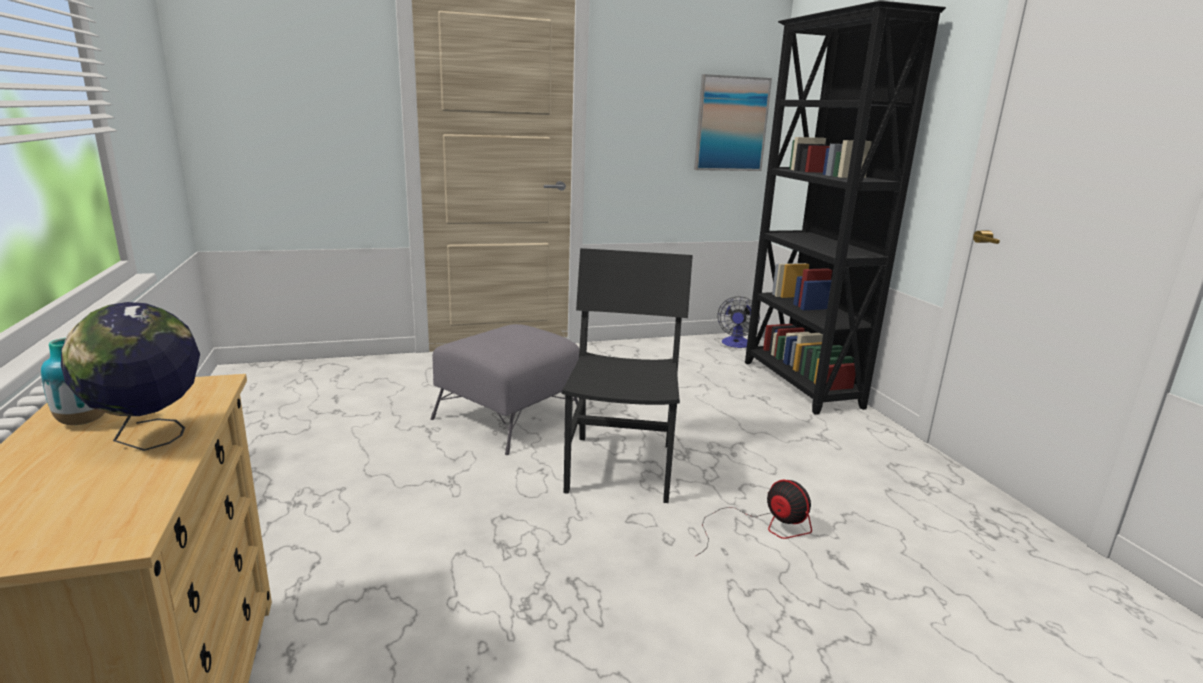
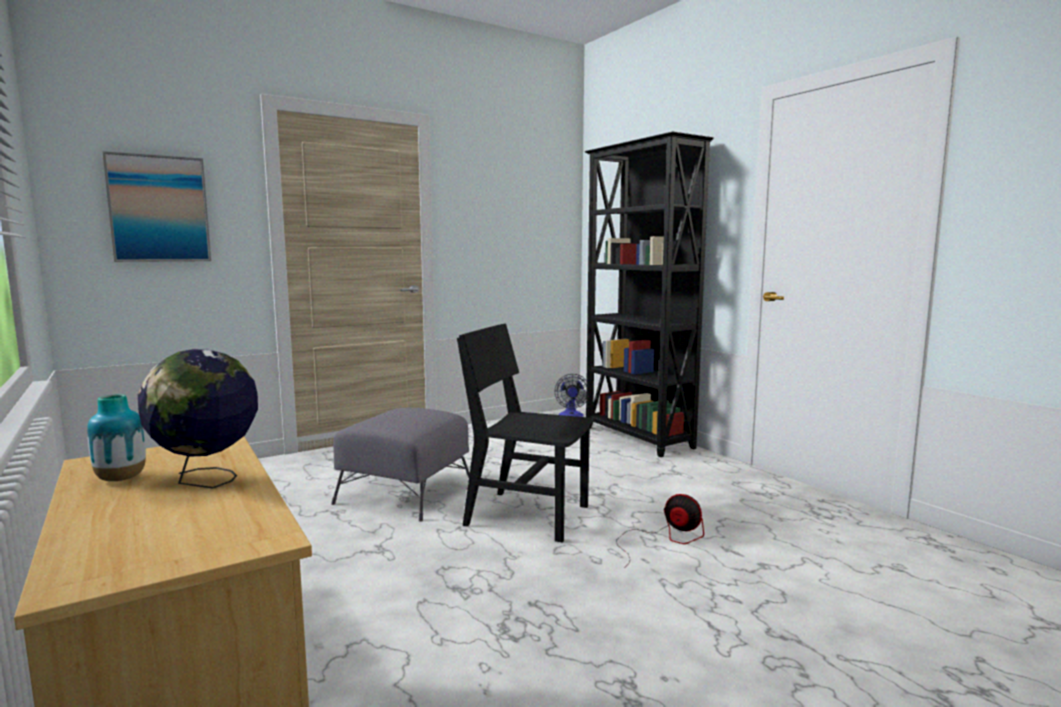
camera: 15 degrees left, 10 degrees down
(621, 467) = (527, 515): black chair -> black chair turned 60 degrees counterclockwise
(731, 124) = (547, 233): picture -> picture (159, 209)

